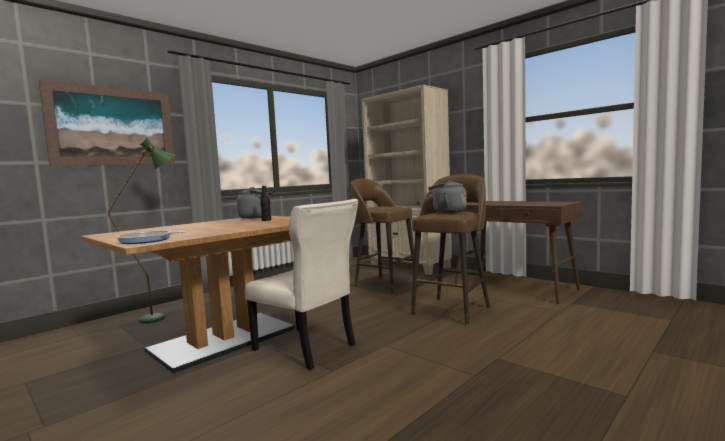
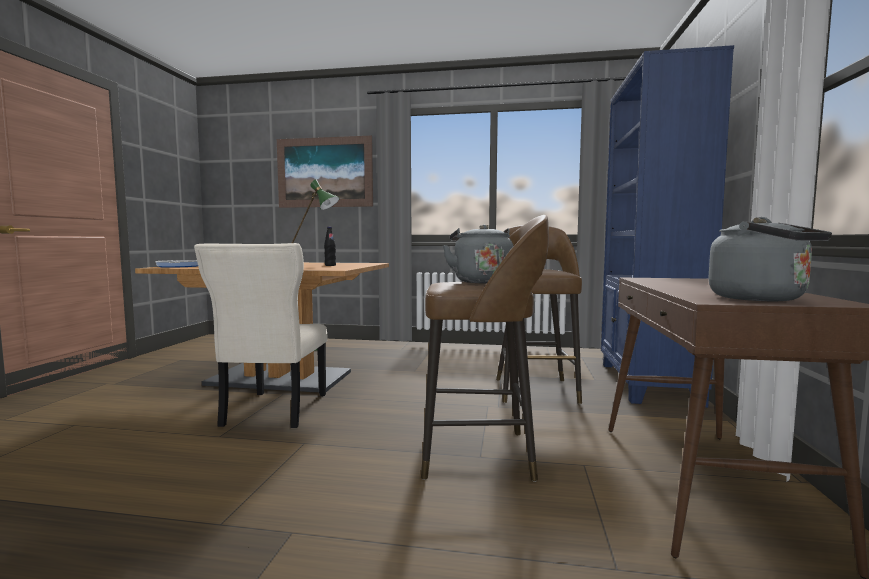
camera: 55 degrees right, 0 degrees up
(257, 217) = (359, 263): grey kettle -> grey kettle (763, 299)
(409, 267) = (646, 383): beige bookcase -> blue bookcase

